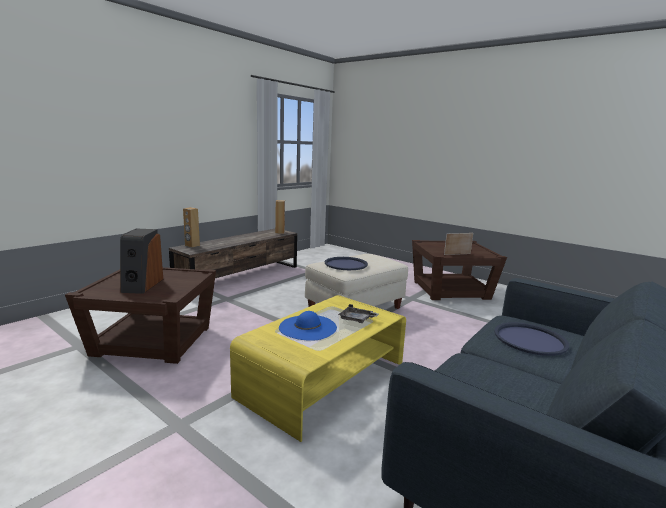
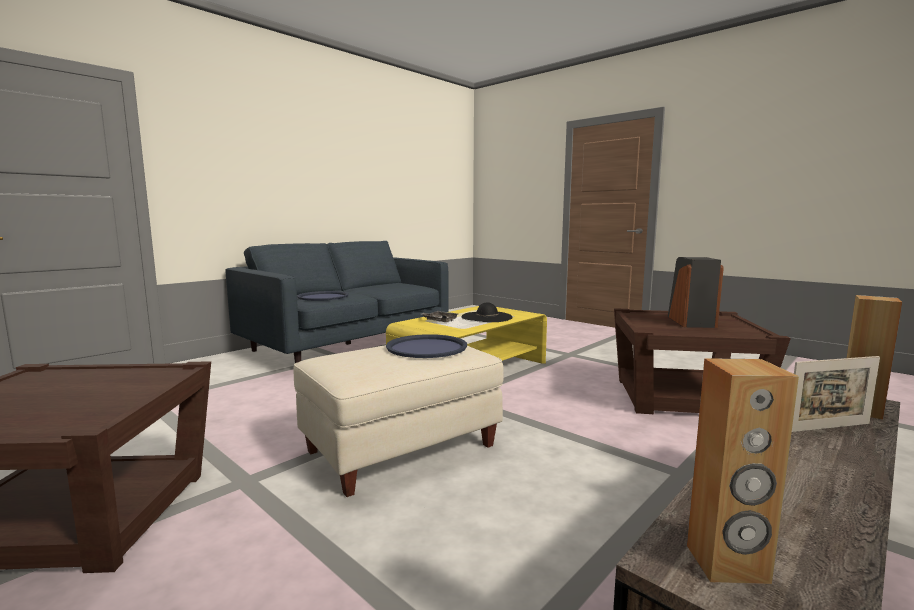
camera: 175 degrees left, 5 degrees down
(307, 327) = (487, 317): blue hat -> black hat
(457, 254) = (113, 378): picture frame -> picture frame (828, 428)

